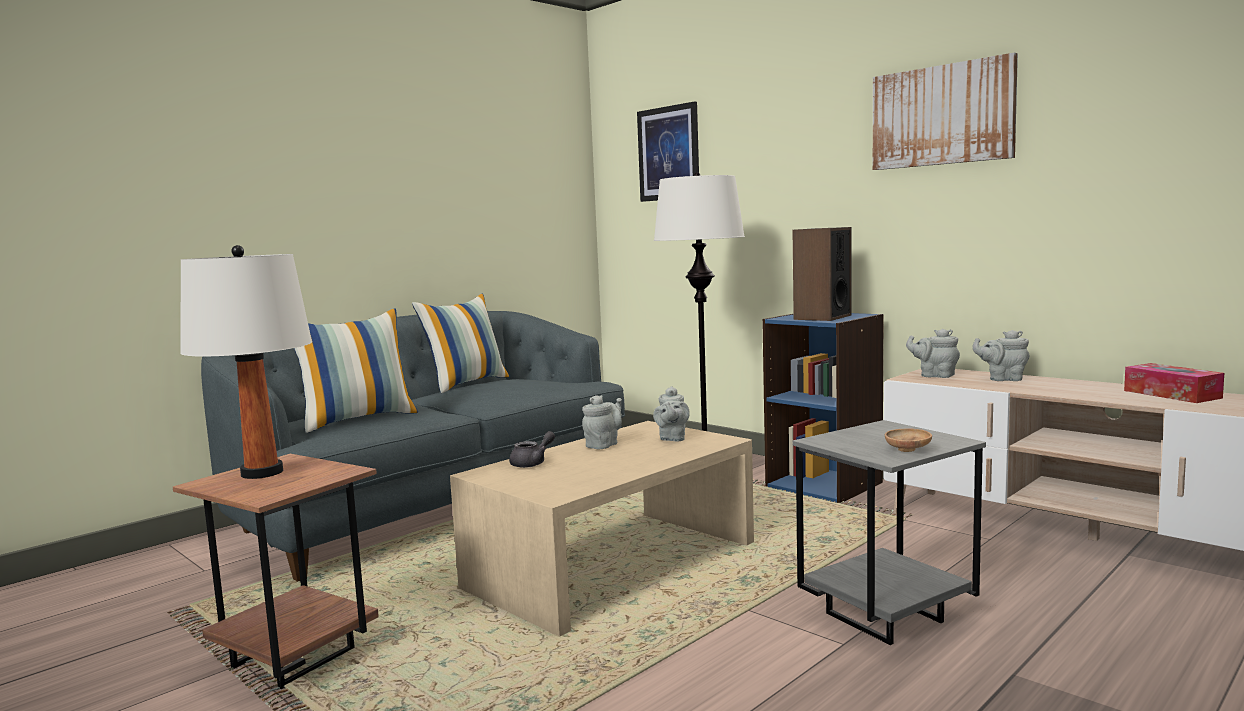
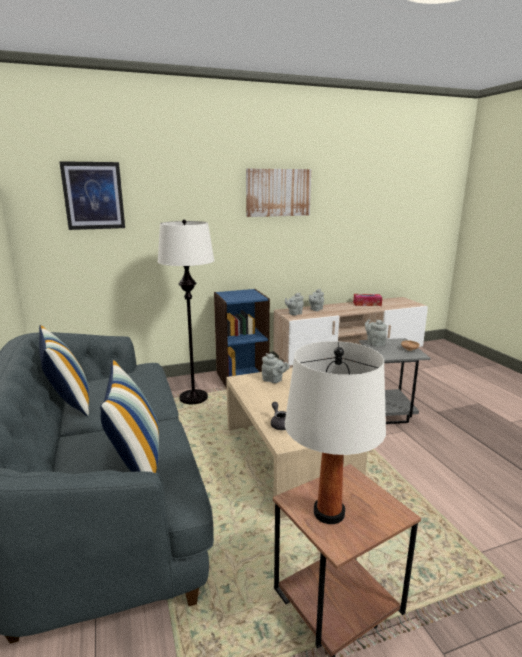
camera: 65 degrees left, 10 degrees up
(603, 445) = (265, 398): grey teapot -> grey teapot (374, 343)
(822, 317) = (244, 296): speaker -> none

